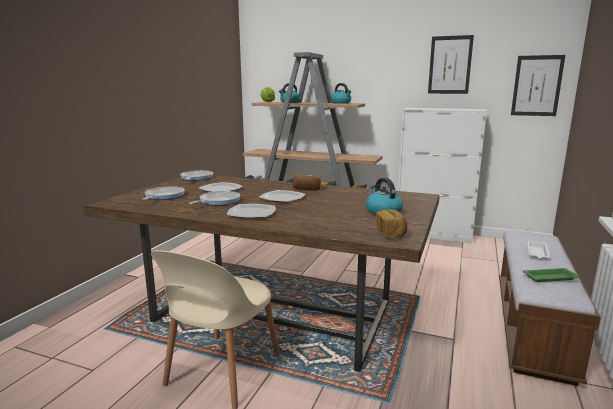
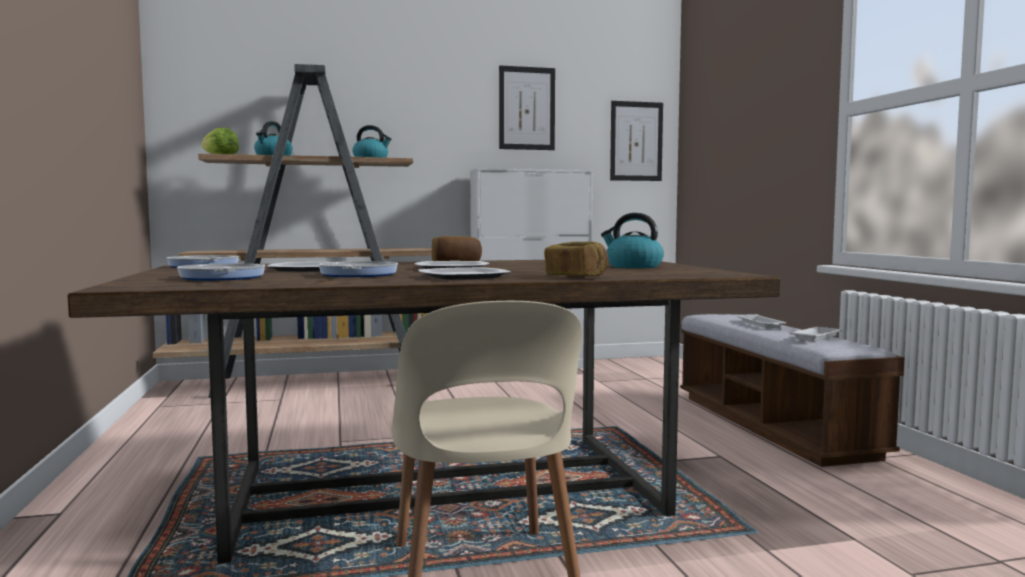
camera: 35 degrees left, 10 degrees down
(391, 233) = (707, 273): bread -> bread (576, 277)
(551, 278) = (816, 337): green tray -> white tray

